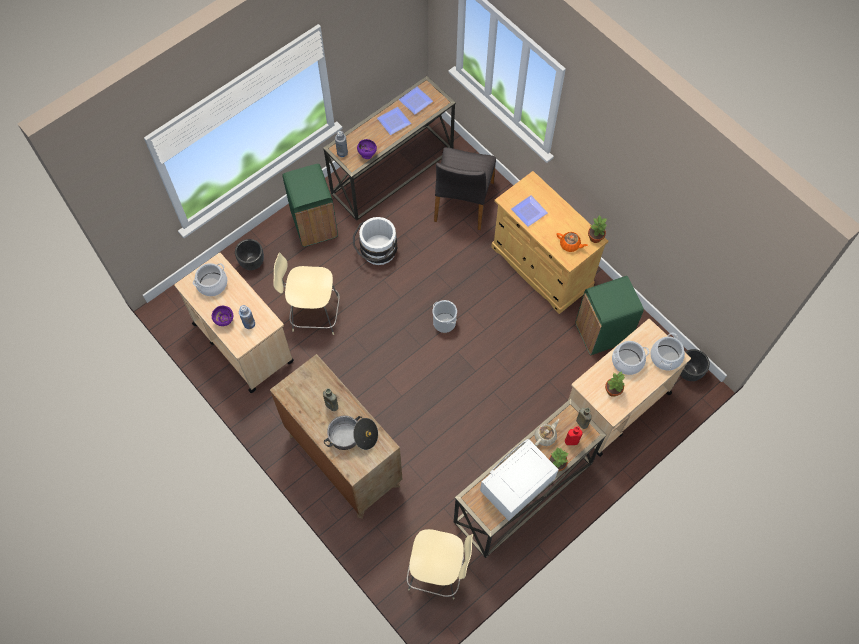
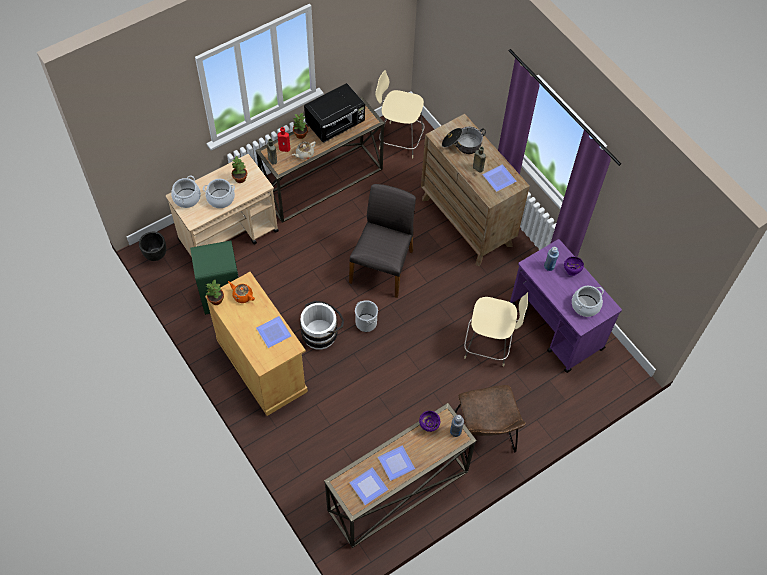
camera: 175 degrees left, 5 degrees down
(242, 342) = (556, 327): beige cart -> purple cart
(252, 262) = (550, 404): black planter -> none
(305, 395) = (499, 178): none -> plate
(315, 225) = (485, 437): green trash can -> brown chair
(376, 253) = (424, 399): white bucket -> white bucket (322, 332)
(462, 202) = (327, 445): grey chair -> grey chair (382, 266)
(515, 486) = (336, 124): white microwave -> black microwave

